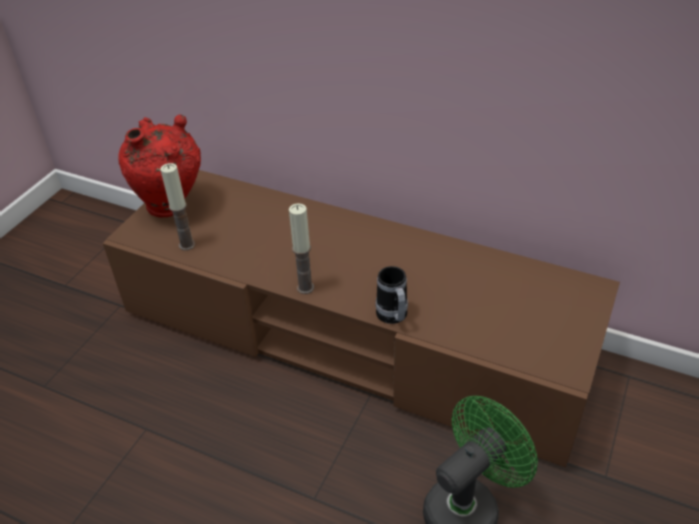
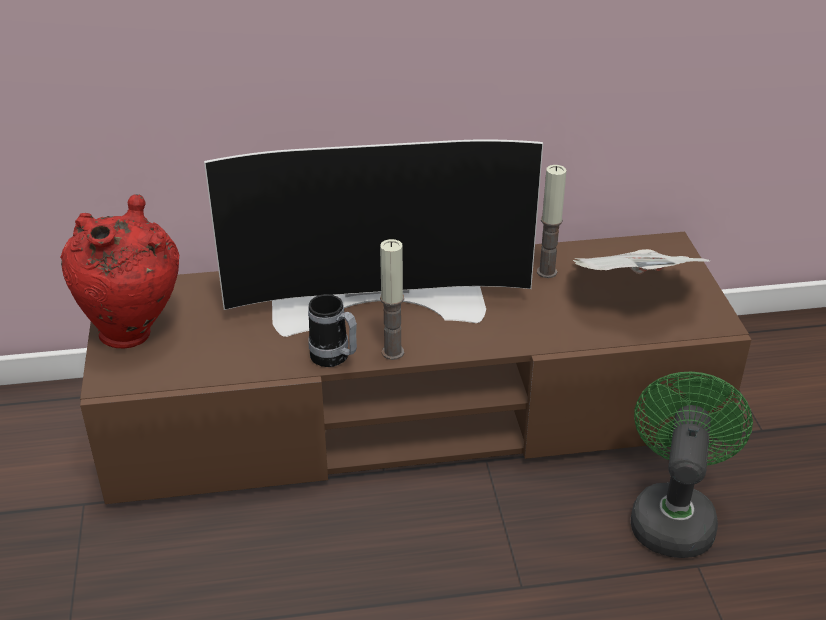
camera: 35 degrees left, 5 degrees down
(187, 245) = (201, 364): candle -> candle (547, 272)
(333, 245) = (379, 300): none -> television
(393, 318) = (515, 343): mug -> mug (335, 359)
(526, 315) = (634, 290): none -> newspaper

